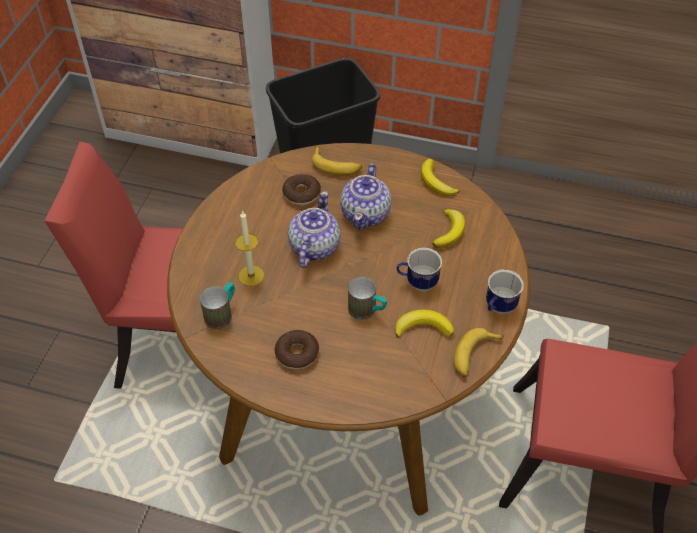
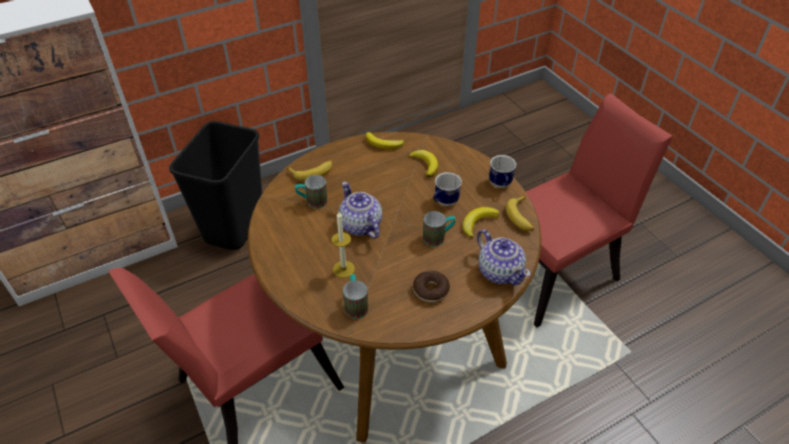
camera: 45 degrees left, 5 degrees down
(301, 194) = (312, 202): donut -> mug
(366, 214) = (367, 186): teapot -> teapot (500, 271)

